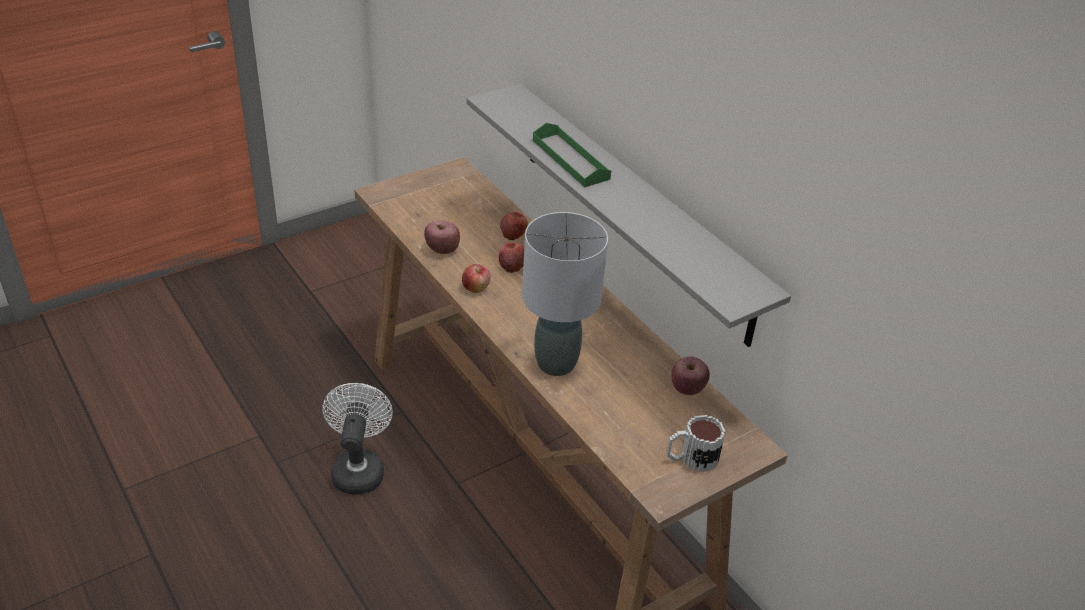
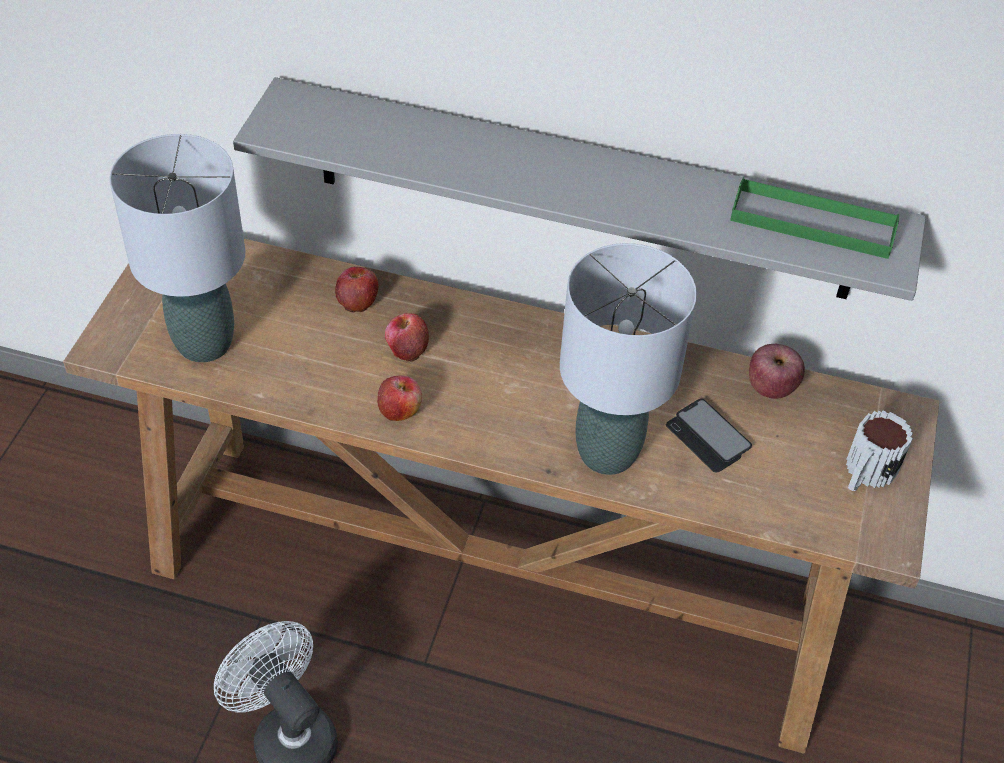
camera: 40 degrees left, 10 degrees up
(420, 214) = (203, 344): none -> grey table lamp
(442, 249) = (294, 381): apple -> none
(570, 159) = (485, 166): green tray -> green tray (812, 223)
(620, 389) = (708, 437): none -> phone

